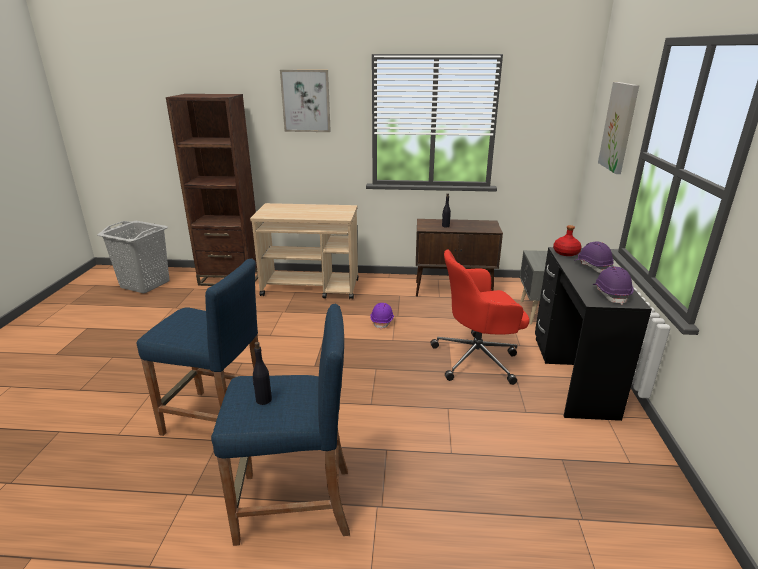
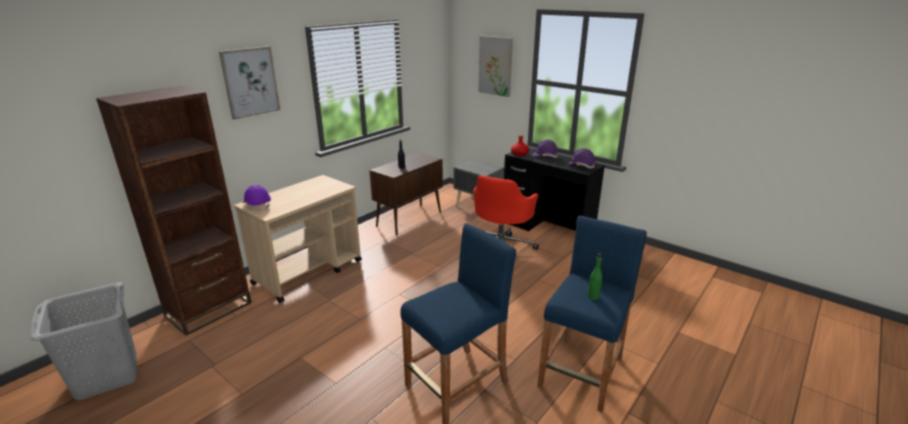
camera: 55 degrees left, 0 degrees up
(263, 400) = (593, 296): black bottle -> green bottle
(382, 321) = (412, 261): purple hard hat -> purple hard hat (257, 205)

